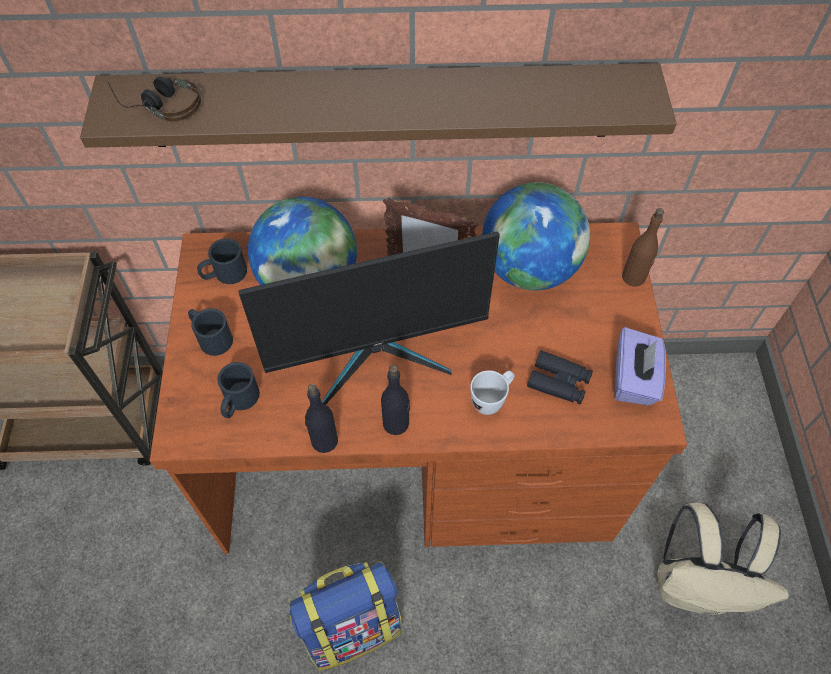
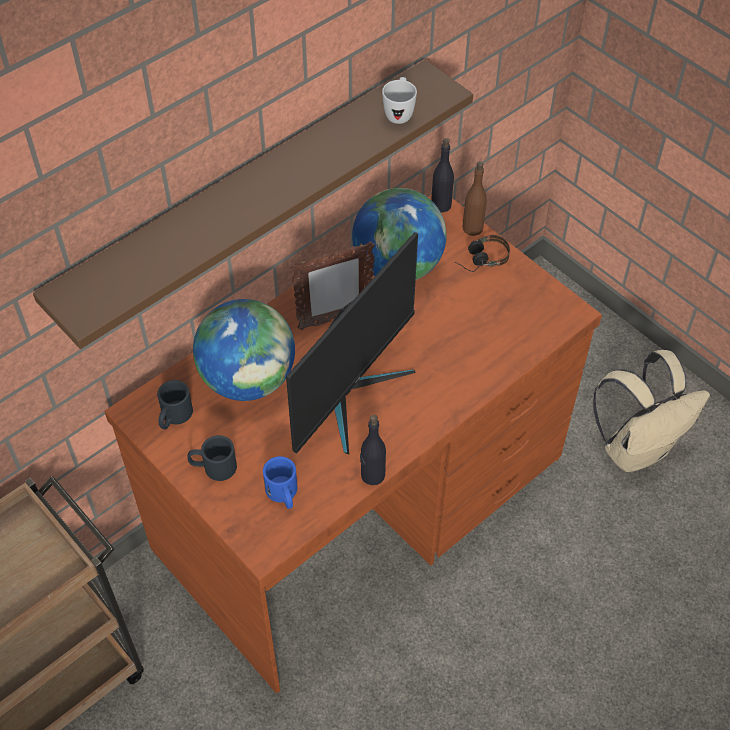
camera: 40 degrees left, 5 degrees down
(160, 104) = (112, 283): headphones -> headphones (479, 260)
(238, 401) = (283, 494): black mug -> blue mug
(351, 625) = (428, 663): backpack -> none
(396, 423) = (410, 429): black bottle -> black bottle (441, 205)
(491, 400) = (458, 370): white mug -> white mug (399, 113)
(559, 382) = (489, 329): black binoculars -> none
(634, 379) = (534, 295): purple tissue box -> none

